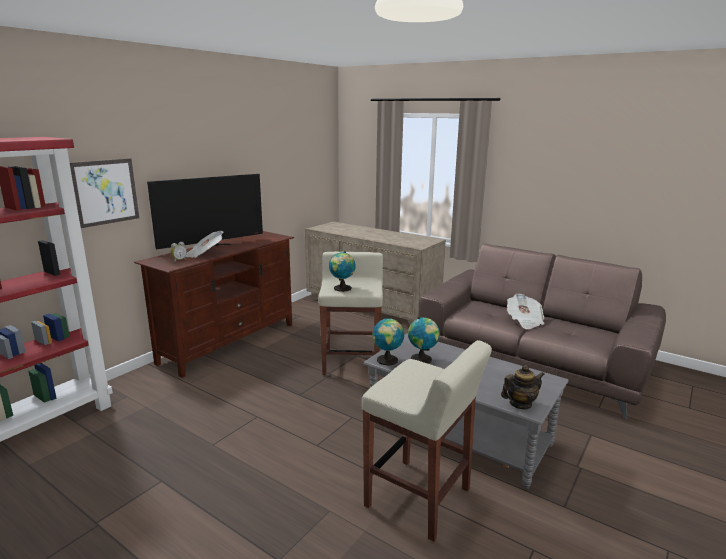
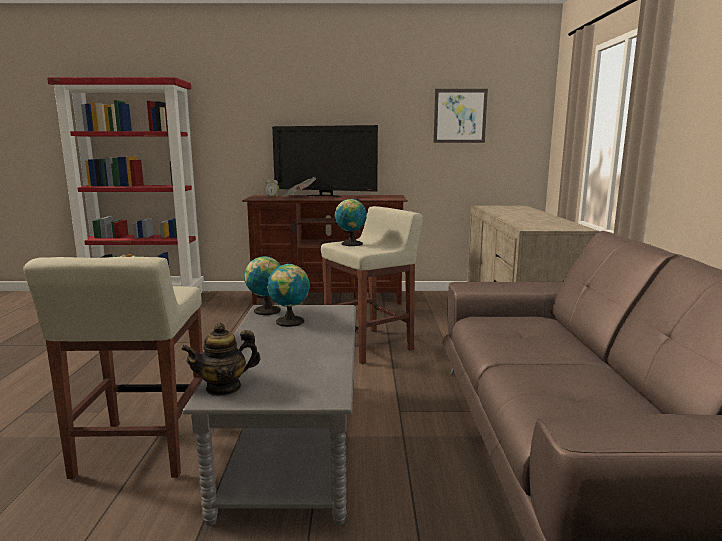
camera: 55 degrees right, 5 degrees down
(105, 192) = (235, 131): picture -> picture (460, 116)
(520, 404) = (224, 387): teapot -> teapot turned 120 degrees clockwise
(524, 321) = (539, 354): newspaper -> none

